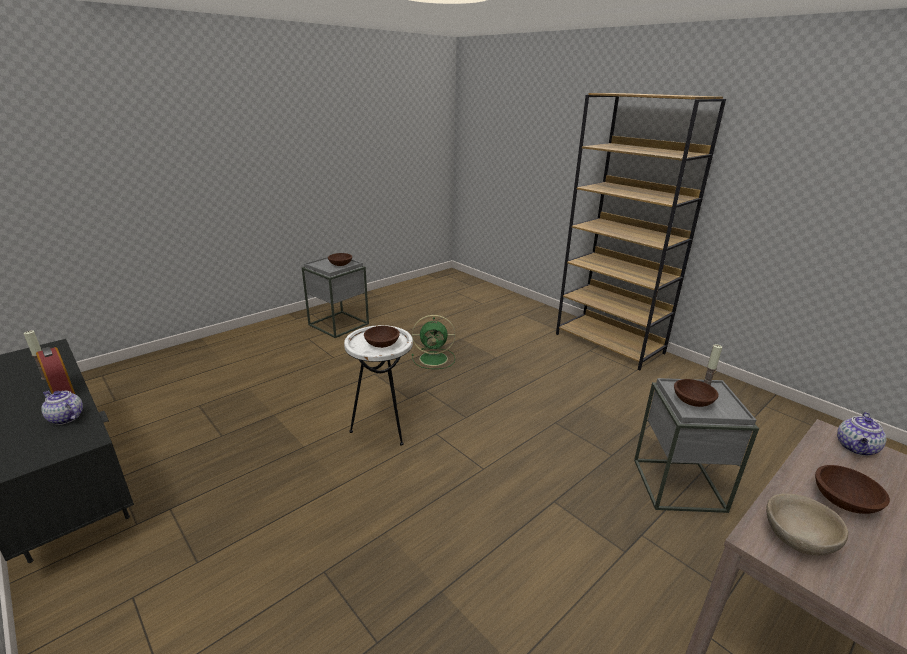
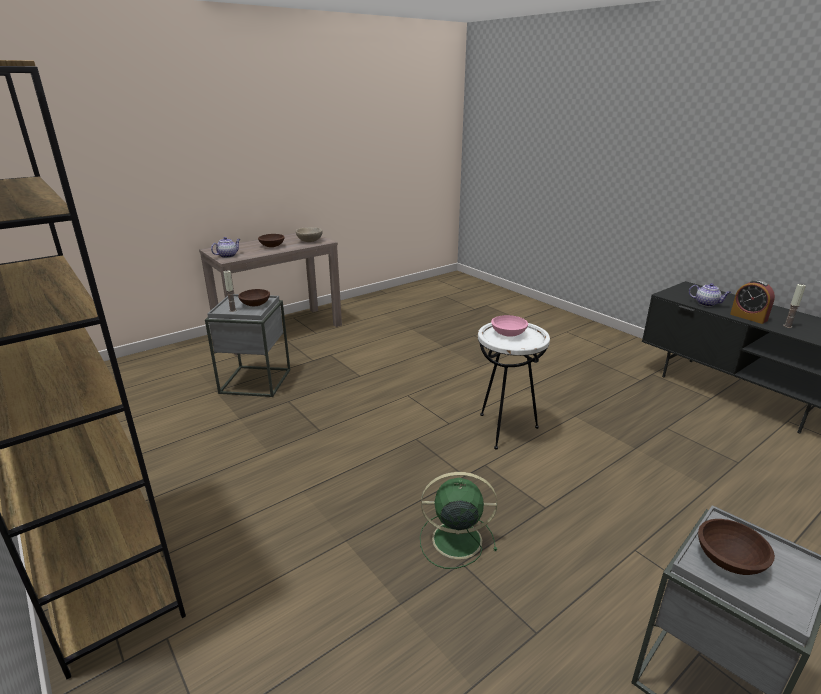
camera: 175 degrees left, 0 degrees up
(381, 344) = (508, 333): brown bowl -> pink bowl

